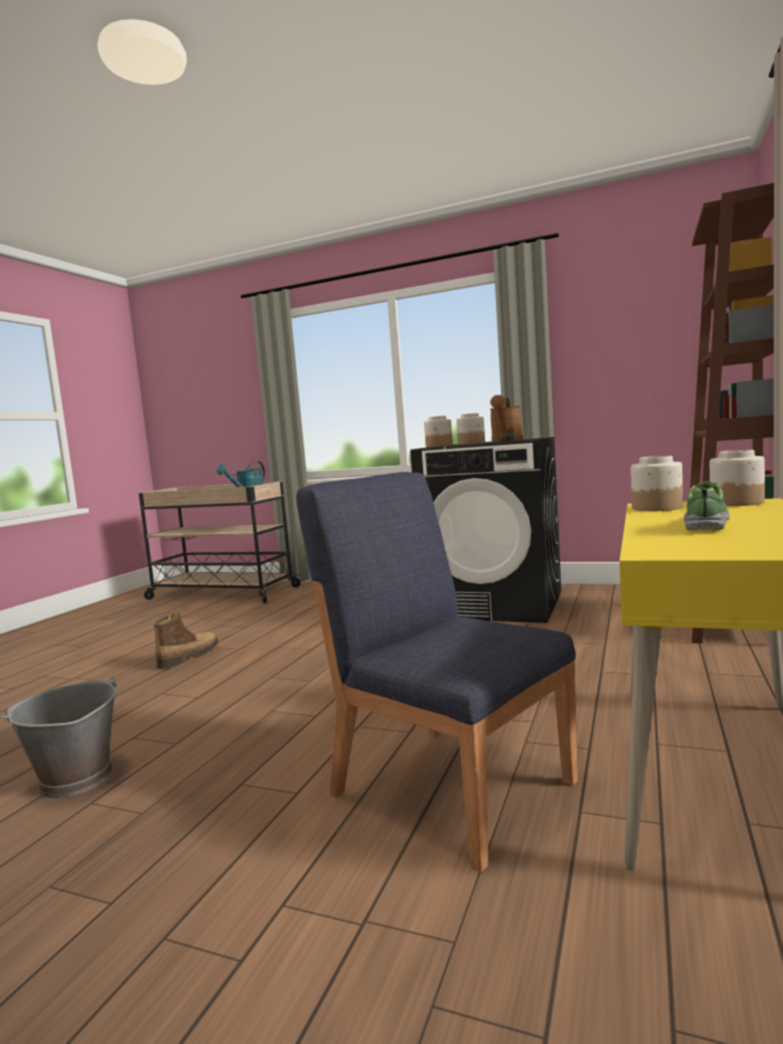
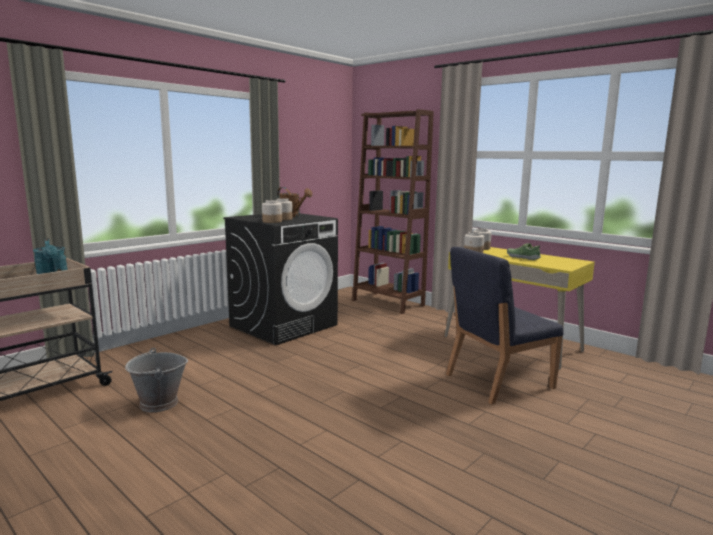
camera: 70 degrees left, 5 degrees up
(75, 779) = (427, 478): grey bucket -> grey bucket (158, 403)
(188, 657) = (221, 430): boot -> none

